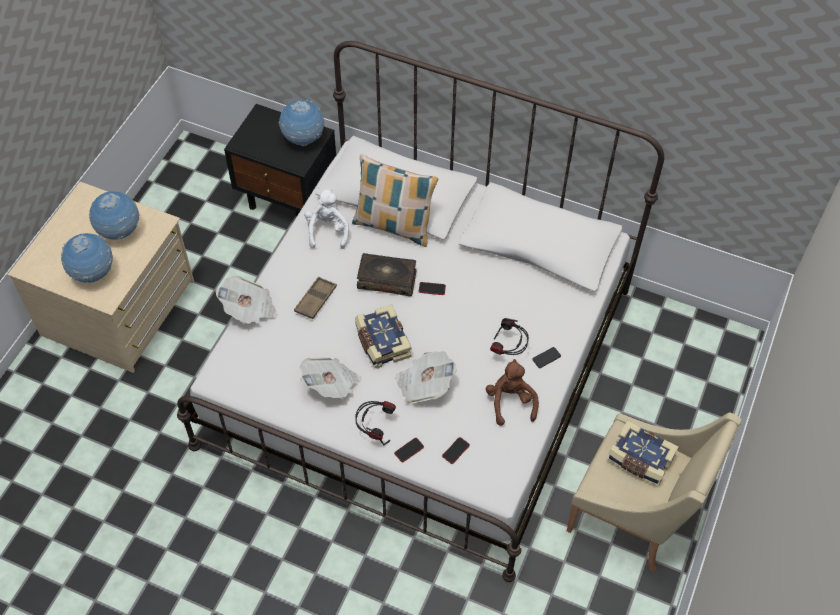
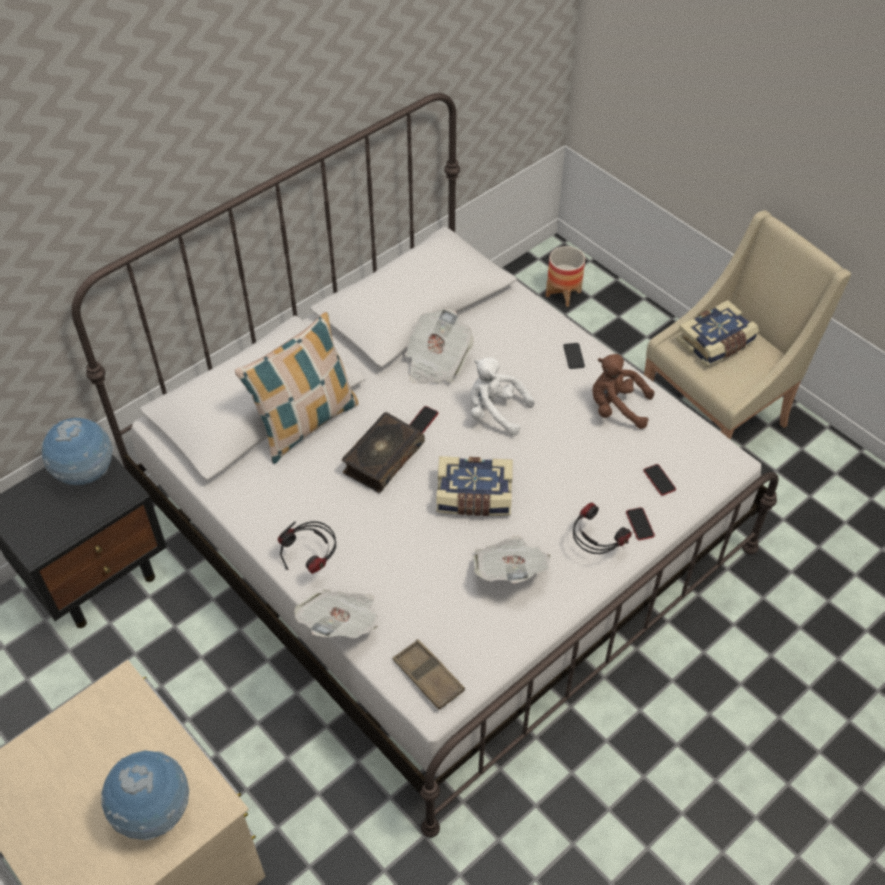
camera: 65 degrees left, 5 degrees down
(119, 231) = (98, 749): globe -> none
(315, 300) = (370, 543): brown tray -> brown tray (428, 677)
(327, 230) = (267, 493): white plush toy -> white plush toy (495, 412)
(424, 384) = (555, 477): newspaper -> newspaper (436, 362)
(508, 350) = (546, 384): headphones -> headphones (312, 561)
(696, 360) = (563, 294): none -> planter

